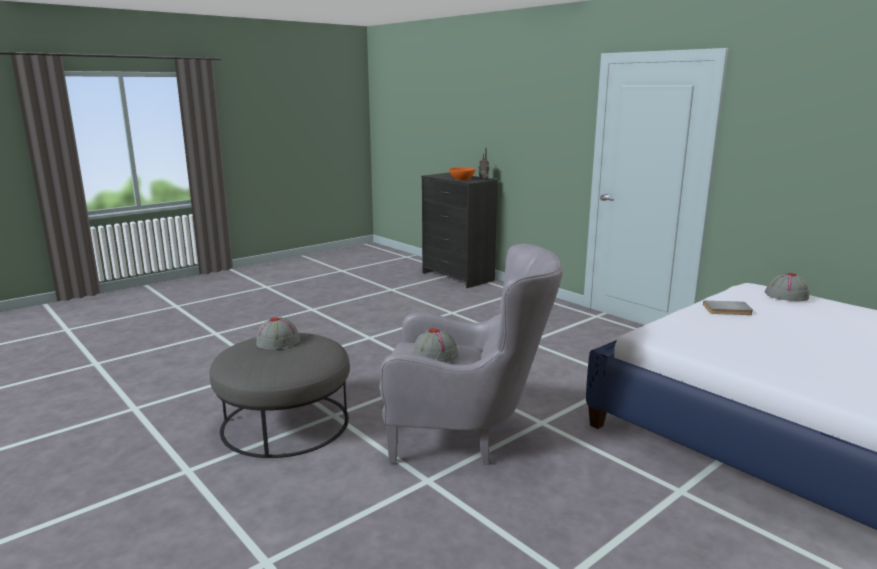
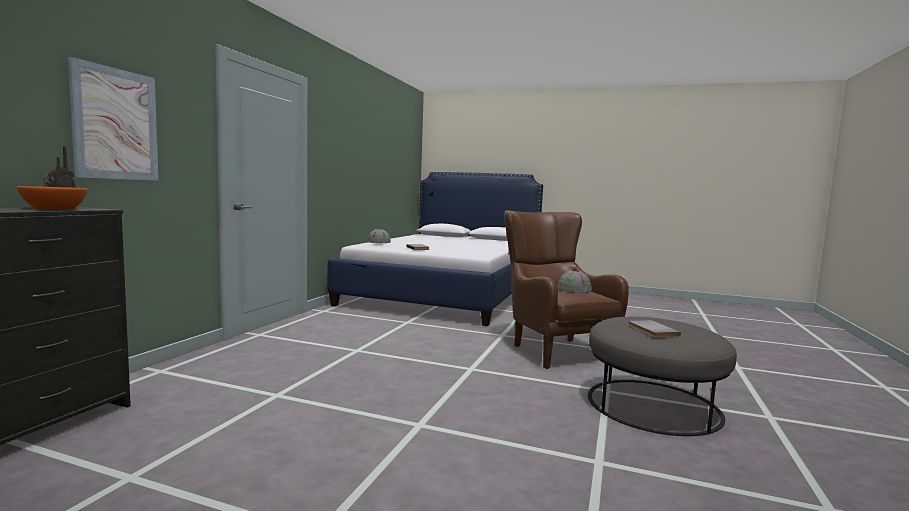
camera: 120 degrees left, 10 degrees down
(278, 341) = (651, 331): grey hat -> grey book
(466, 437) = (553, 348): grey armchair -> brown armchair
(526, 132) = (116, 124): none -> picture

